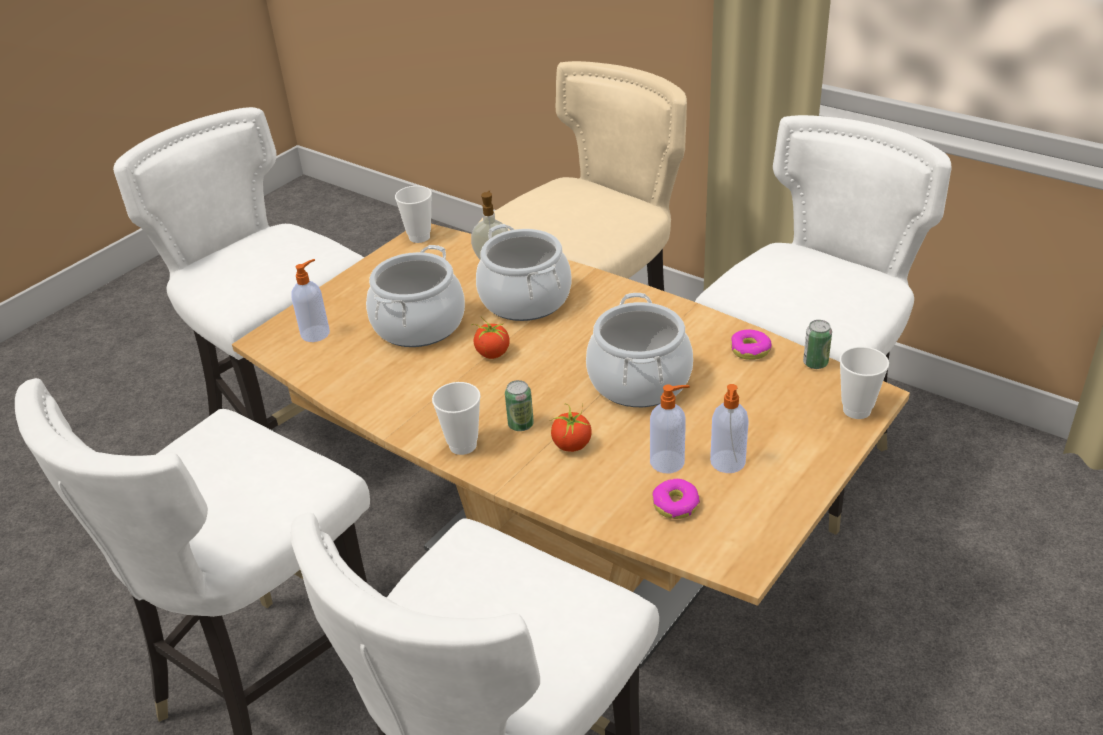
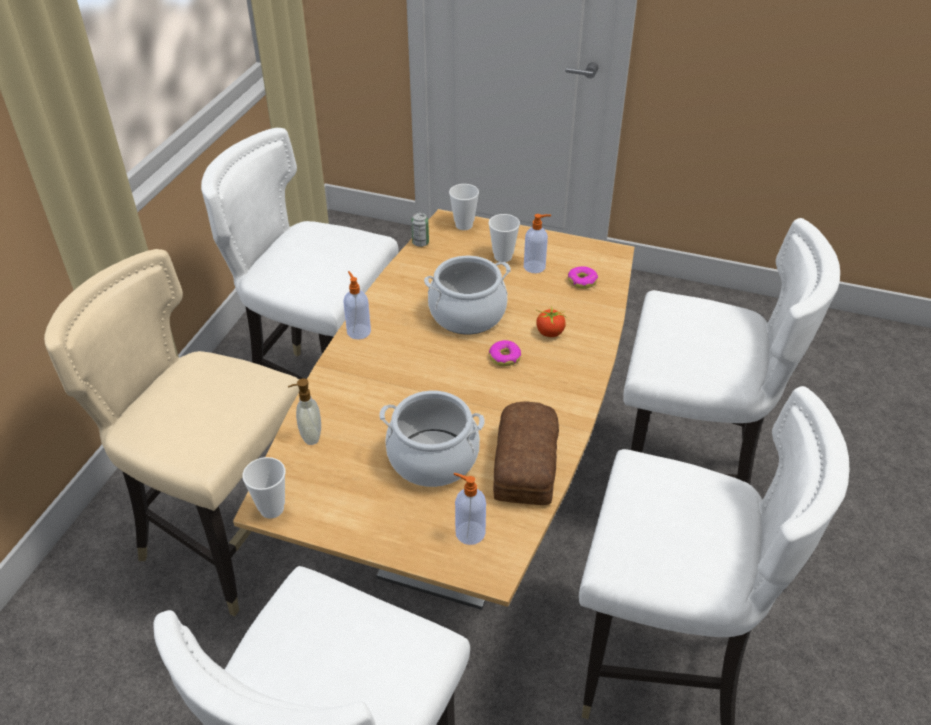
camera: 110 degrees left, 5 degrees up
(369, 383) = (527, 464): none -> bread
(463, 445) = (576, 385): cup -> cup (503, 257)
(492, 353) = (460, 398): tomato -> none
(521, 425) = (540, 361): can -> none
(525, 300) = (376, 397): cooking pot -> none
(668, 462) = (546, 289): soap dispenser -> soap dispenser (358, 331)
(750, 350) = (414, 270): donut -> donut (504, 357)

